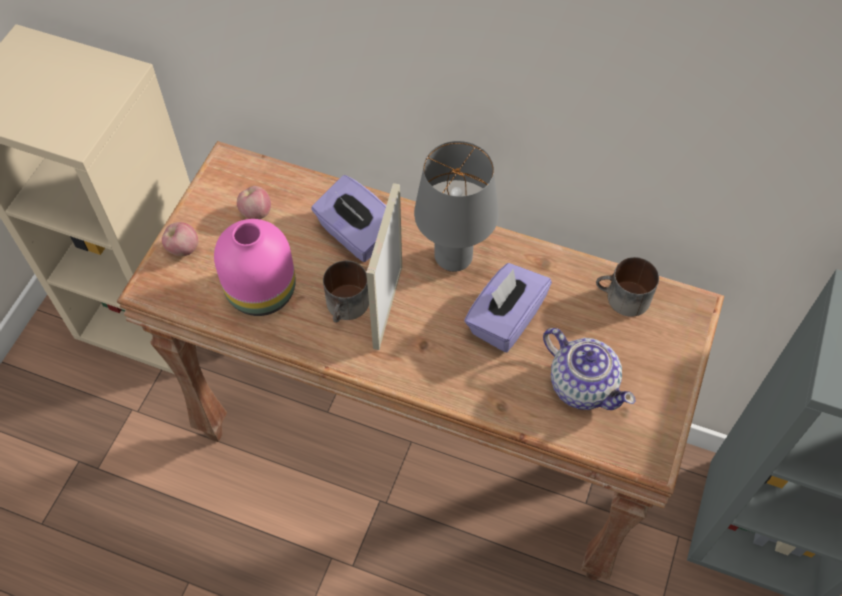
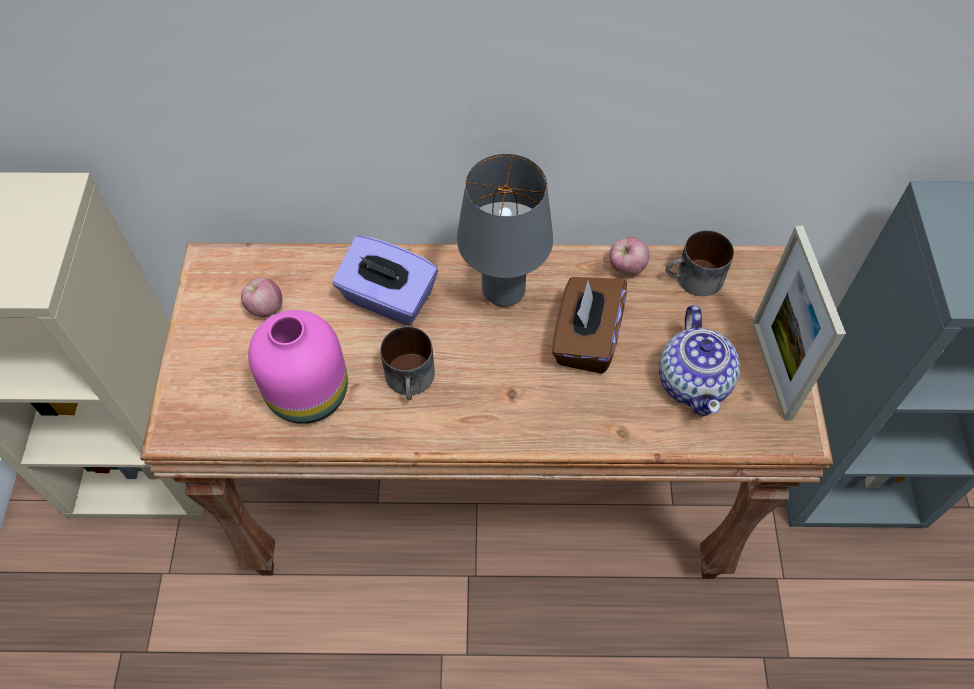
camera: 20 degrees left, 0 degrees up
(183, 249) = (197, 374): apple -> apple (627, 268)
(387, 307) = (456, 365): picture frame -> picture frame (771, 369)
(505, 320) = (585, 339): purple tissue box -> brown tissue box
(582, 384) = (694, 381): teapot -> teapot turned 60 degrees clockwise

